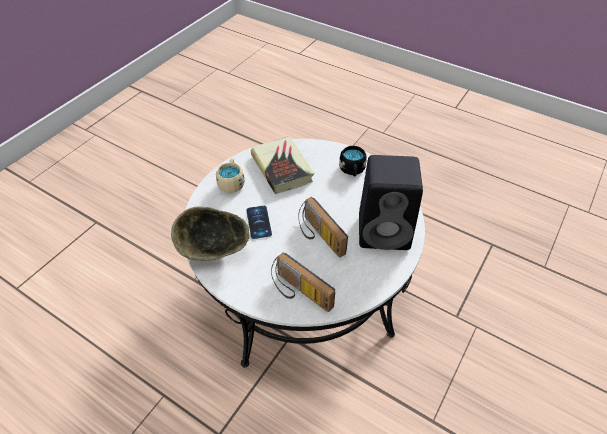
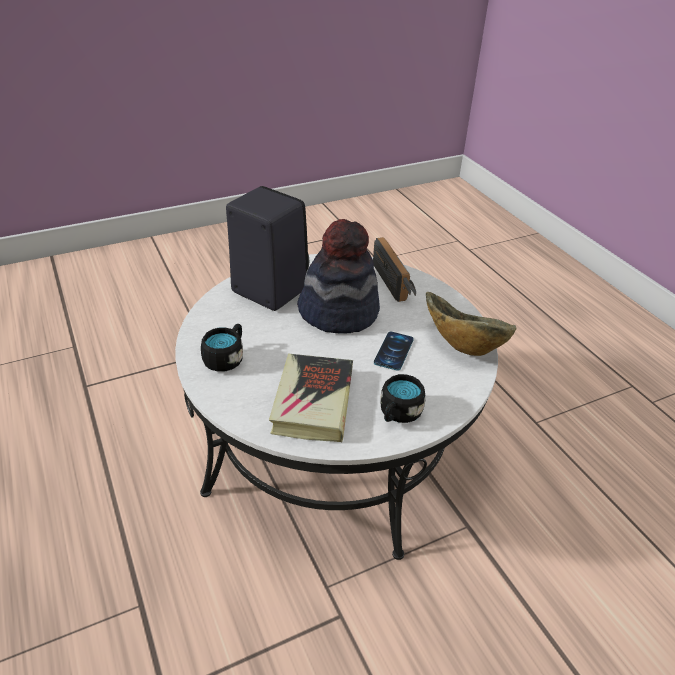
camera: 150 degrees left, 10 degrees down
(231, 182) = (398, 414): beige mug -> black mug
(318, 236) = (339, 312): radio -> hat

